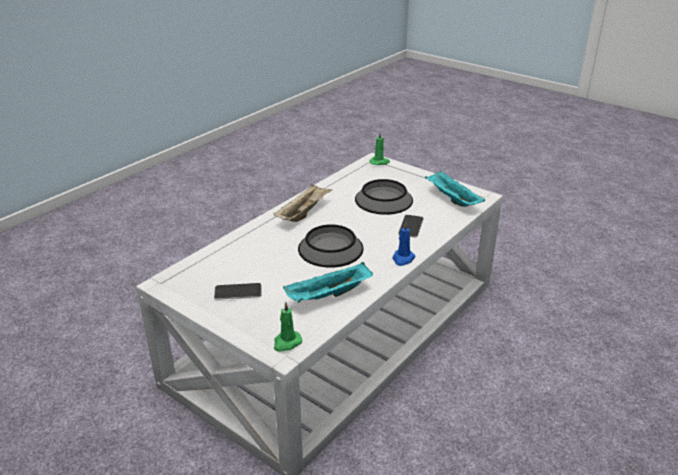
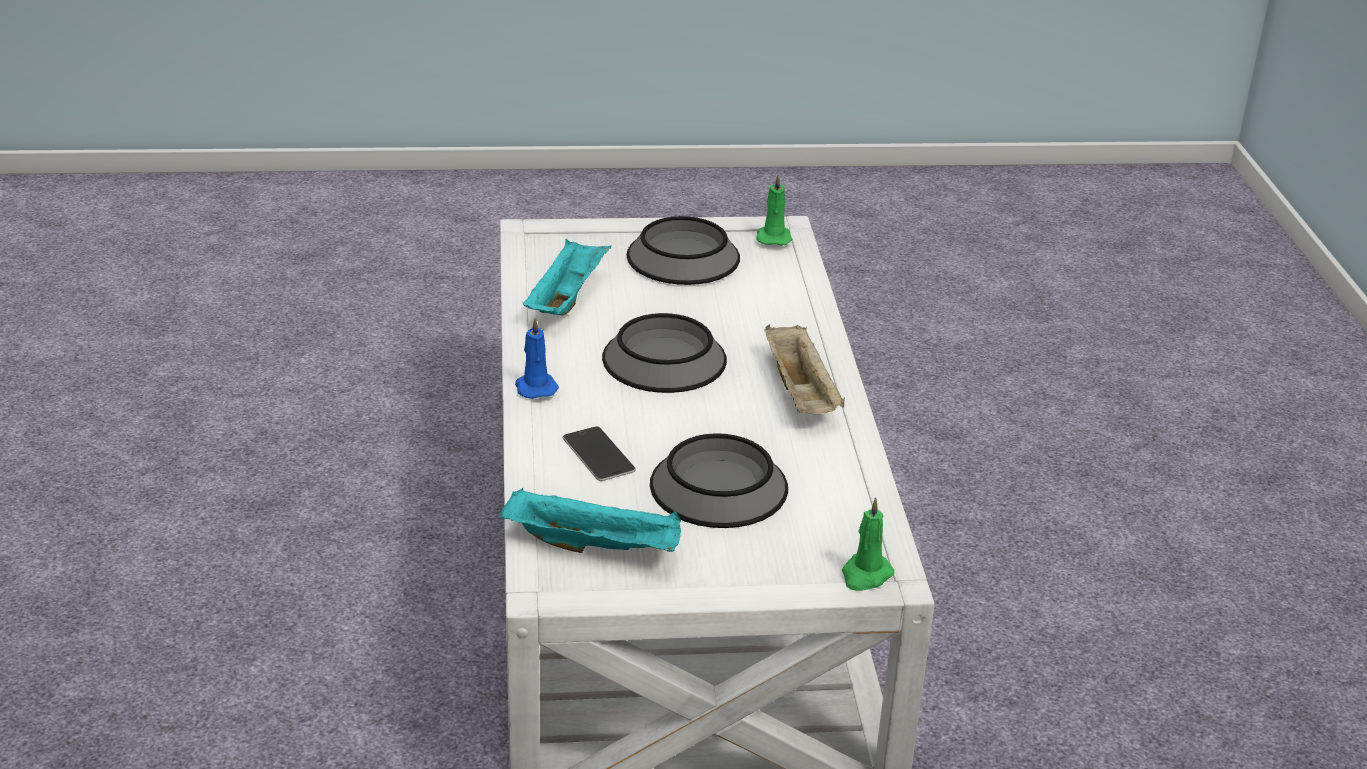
camera: 135 degrees right, 0 degrees up
(238, 291) = (682, 257): phone -> bowl
(286, 342) = (540, 239): green candle -> green candle (773, 237)

